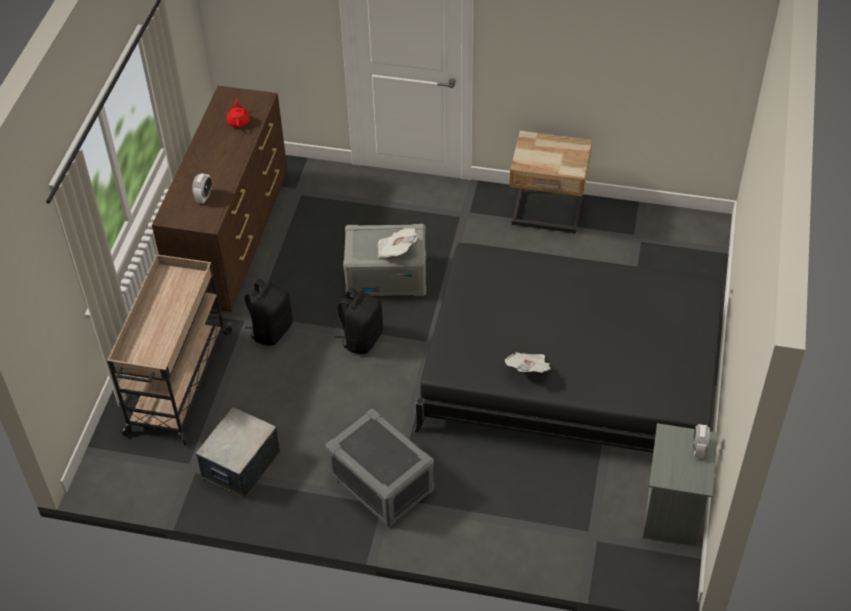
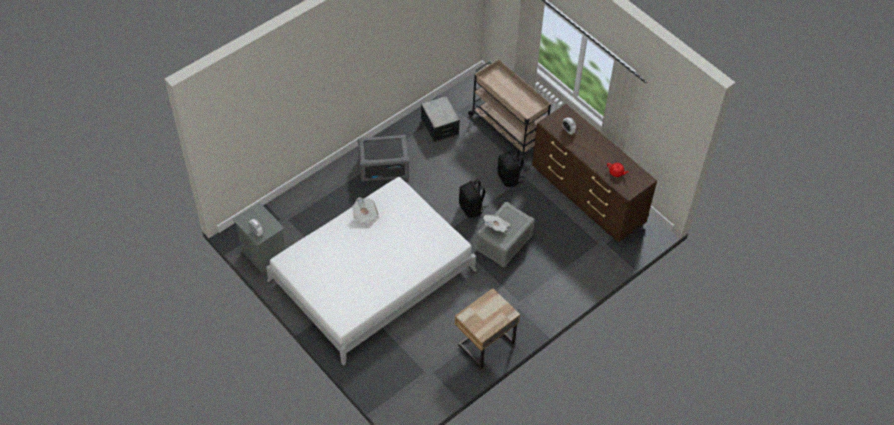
camera: 125 degrees right, 5 degrees up
(571, 371) = (372, 275): black bed -> white bed

